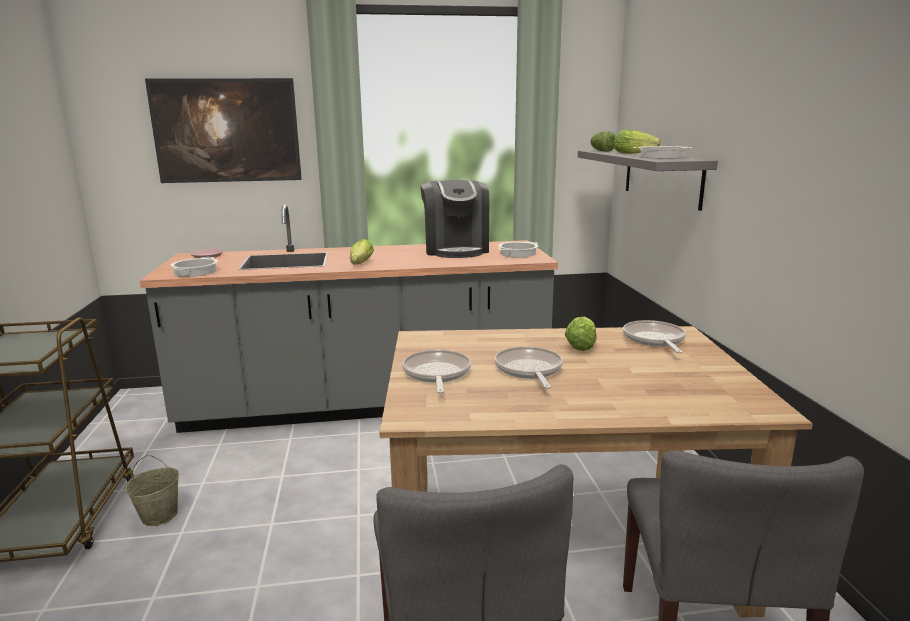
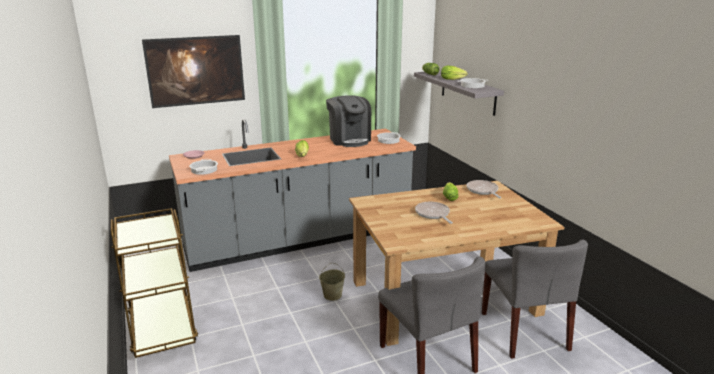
camera: 15 degrees left, 5 degrees up
(160, 515) = (222, 318): beige bucket -> beige bucket (332, 295)
(436, 374) = (390, 221): frying pan -> none

